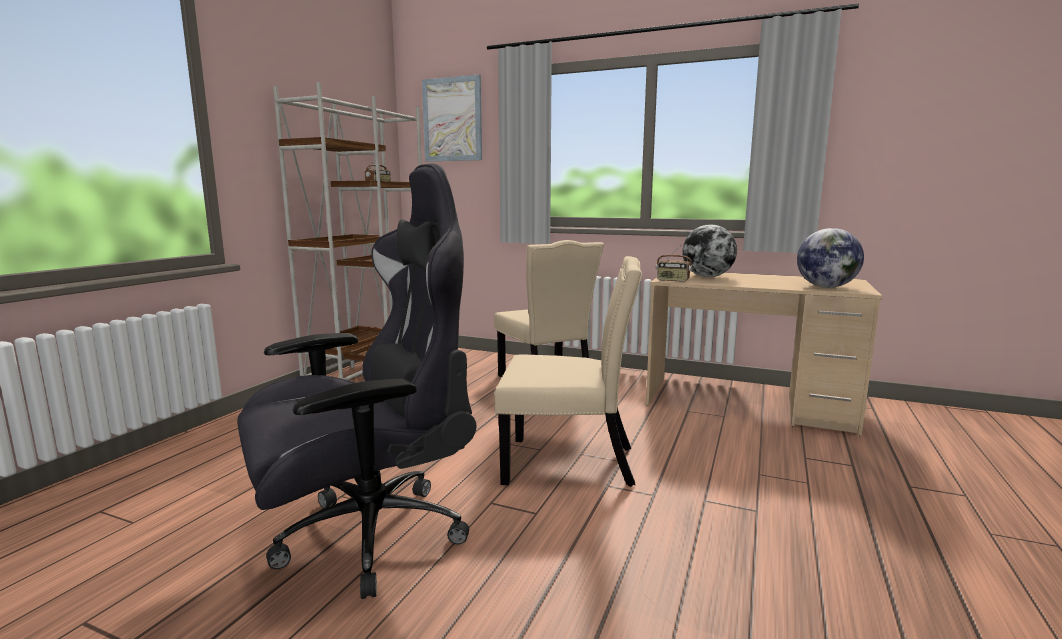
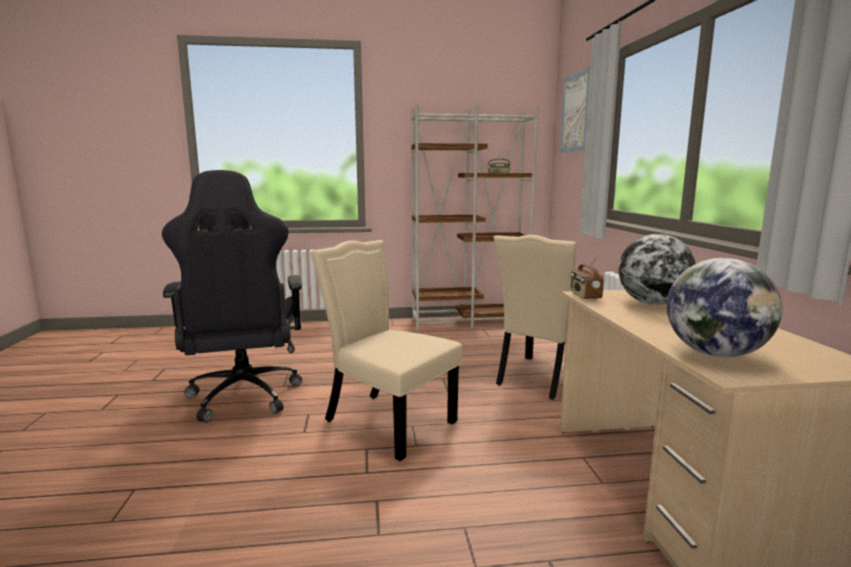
camera: 60 degrees right, 0 degrees up
(361, 540) = (244, 393): black office chair -> black office chair turned 45 degrees clockwise
(566, 463) = (390, 424): beige chair -> beige chair turned 150 degrees clockwise

